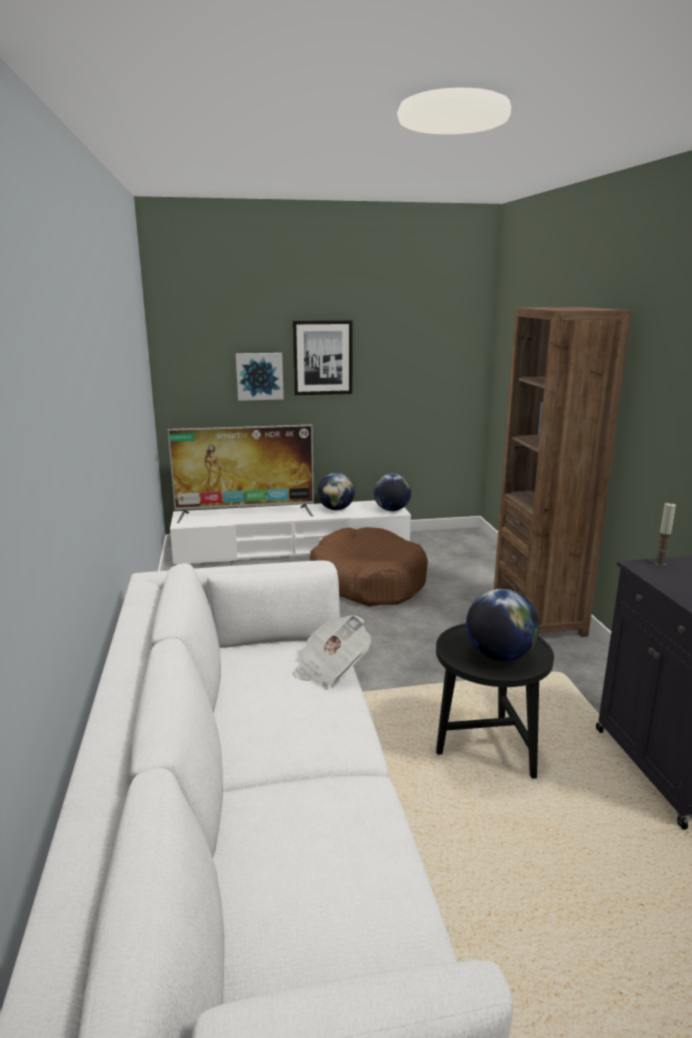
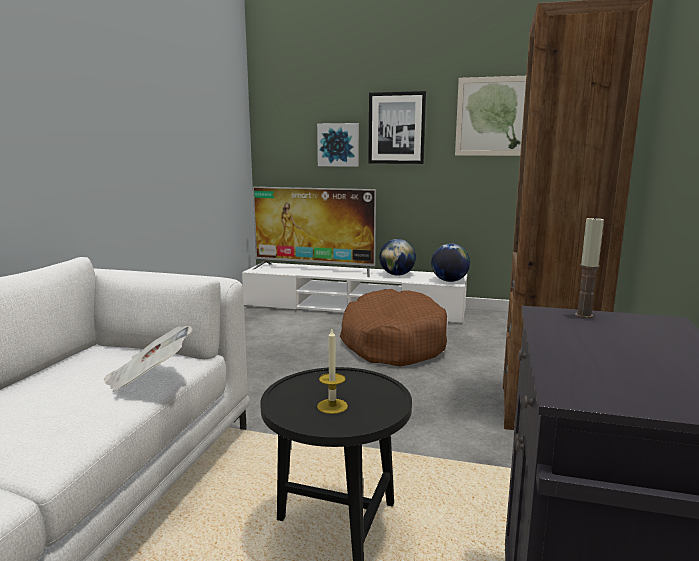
camera: 25 degrees right, 5 degrees down
(419, 345) = (495, 116): none -> picture
(499, 656) = (332, 406): globe -> candle

